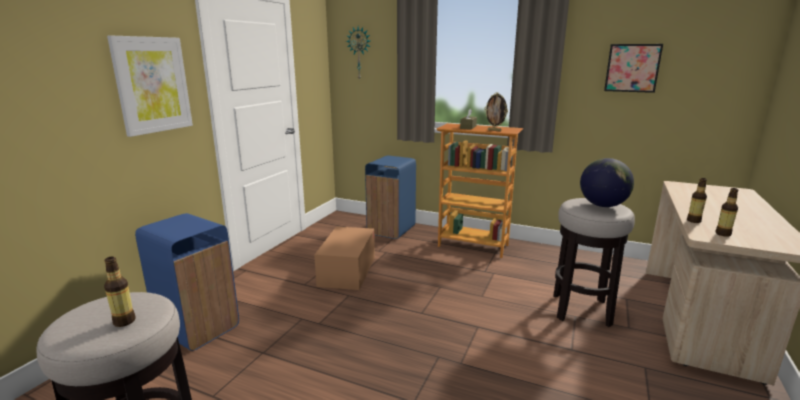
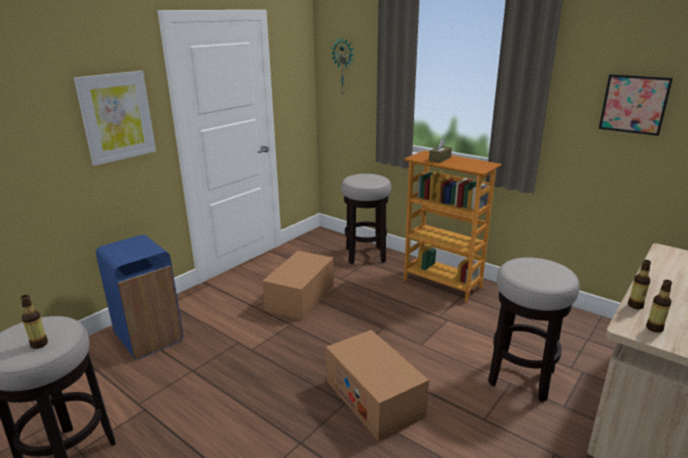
camera: 15 degrees right, 5 degrees up
(392, 229) = (365, 255): blue trash can -> stool
(464, 348) = (374, 398): none -> cardboard box
(494, 130) = (464, 166): picture frame -> none
(602, 206) = (544, 272): globe -> none

